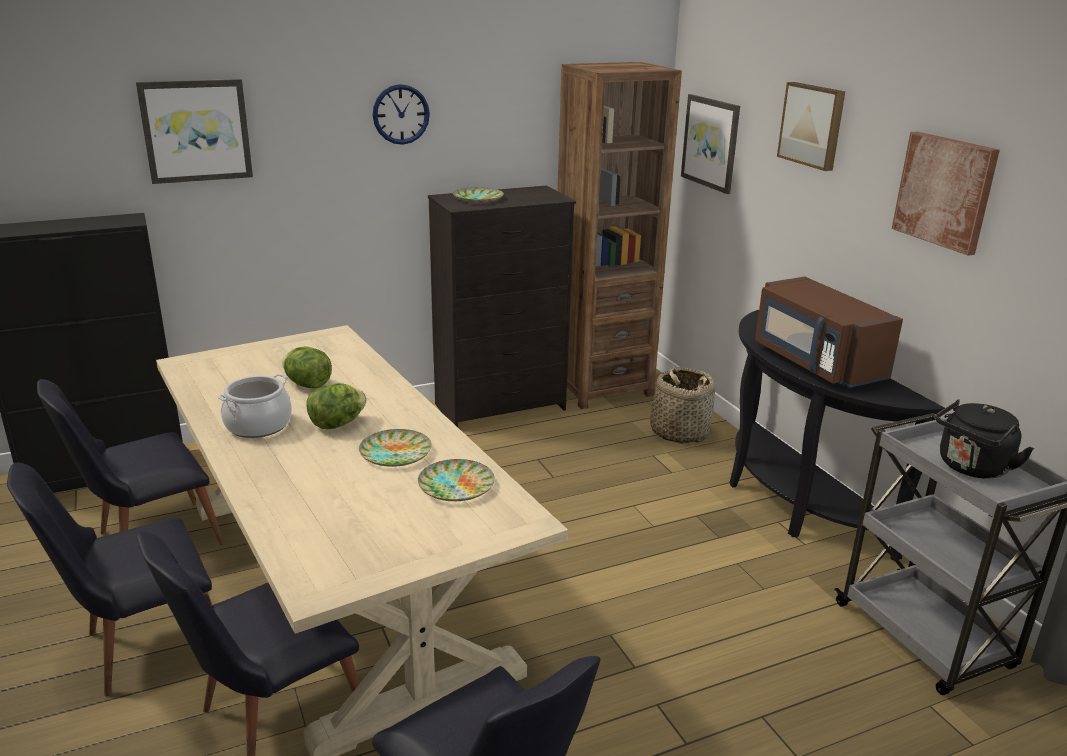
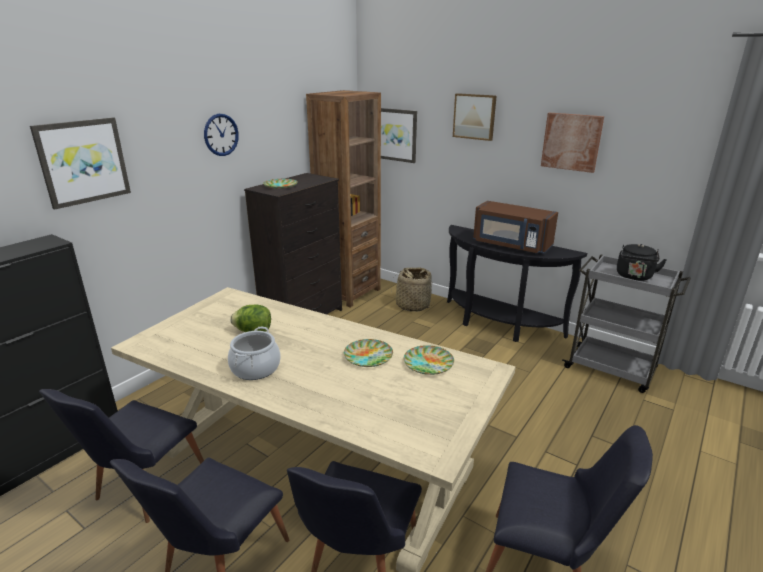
camera: 30 degrees left, 0 degrees up
(337, 424) = (308, 351): lettuce -> none

